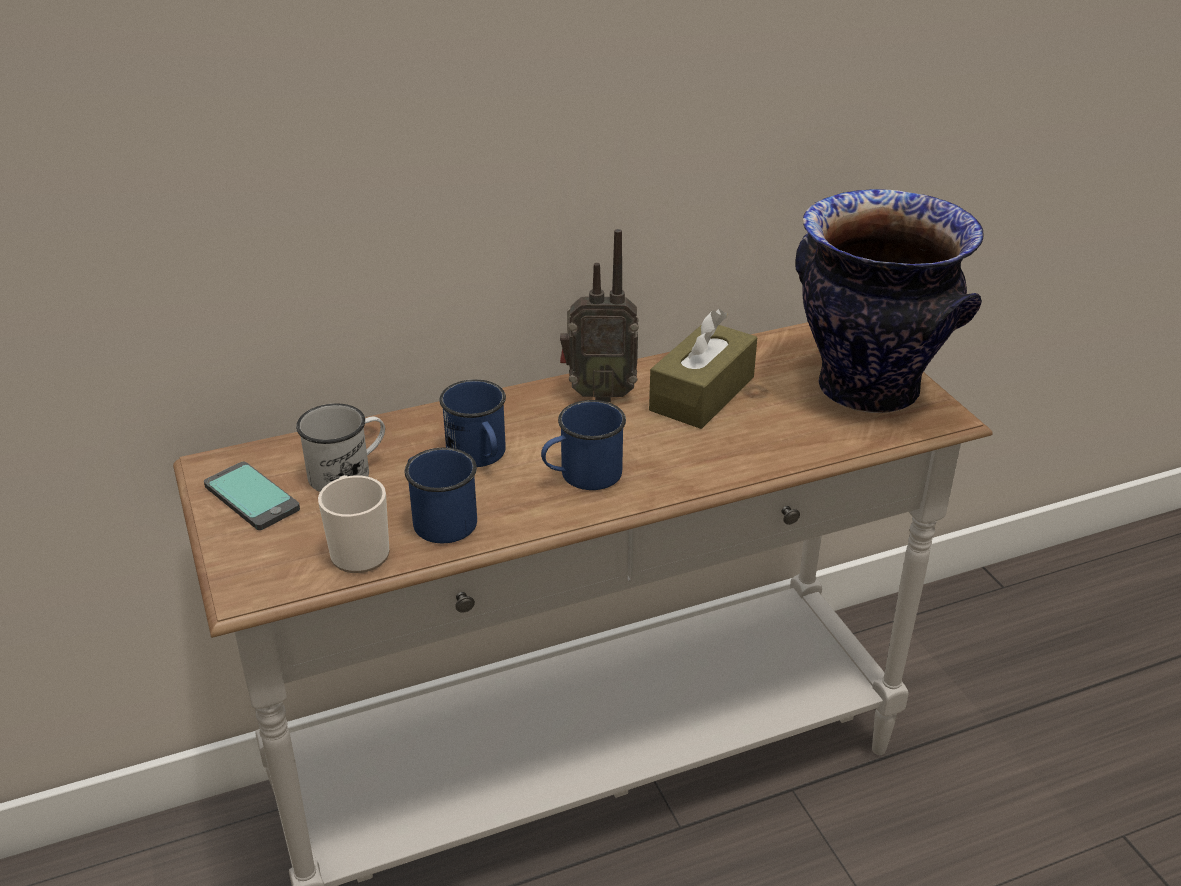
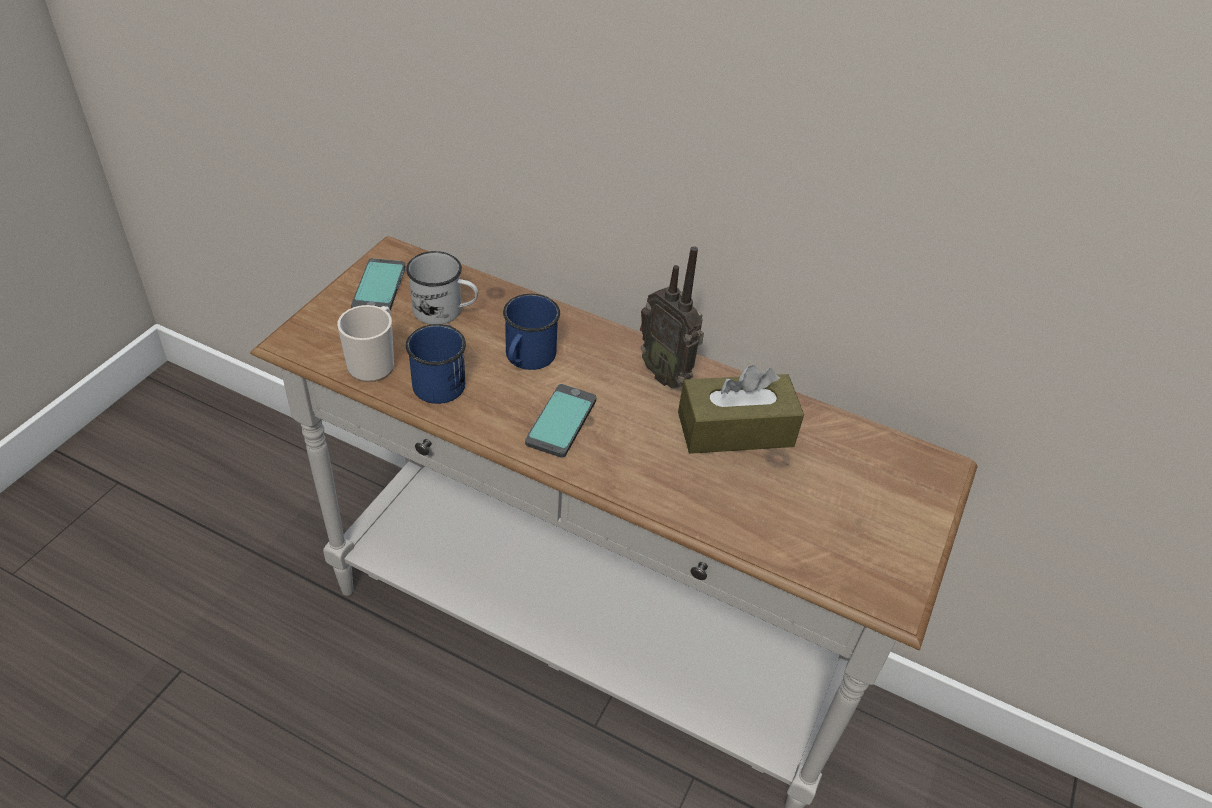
camera: 45 degrees right, 10 degrees up
(582, 476) = (561, 421): blue mug -> phone
(869, 389) = (868, 528): vase -> none

